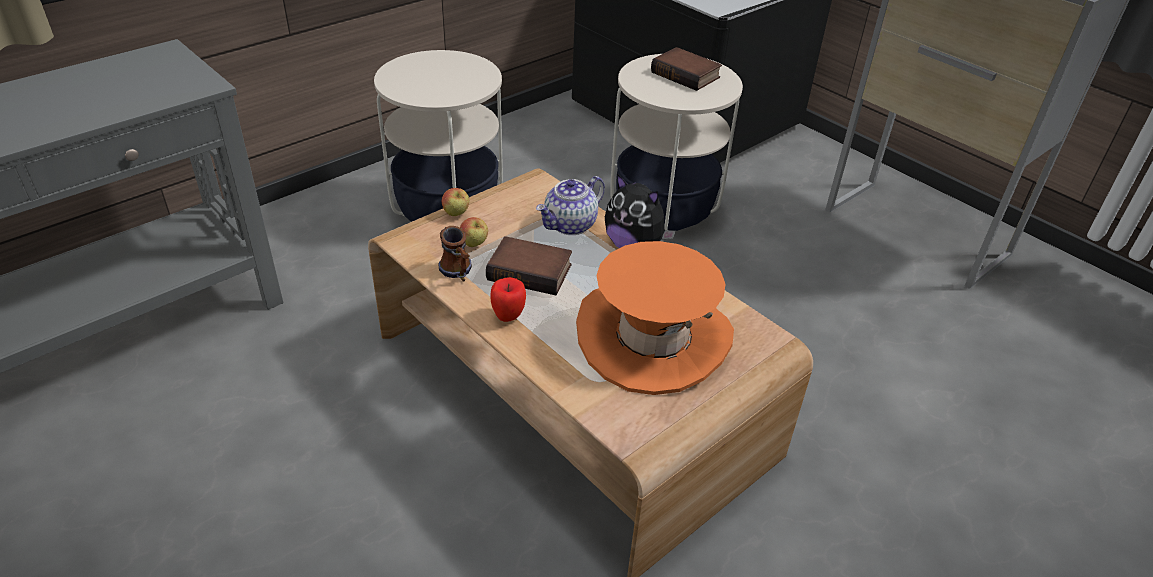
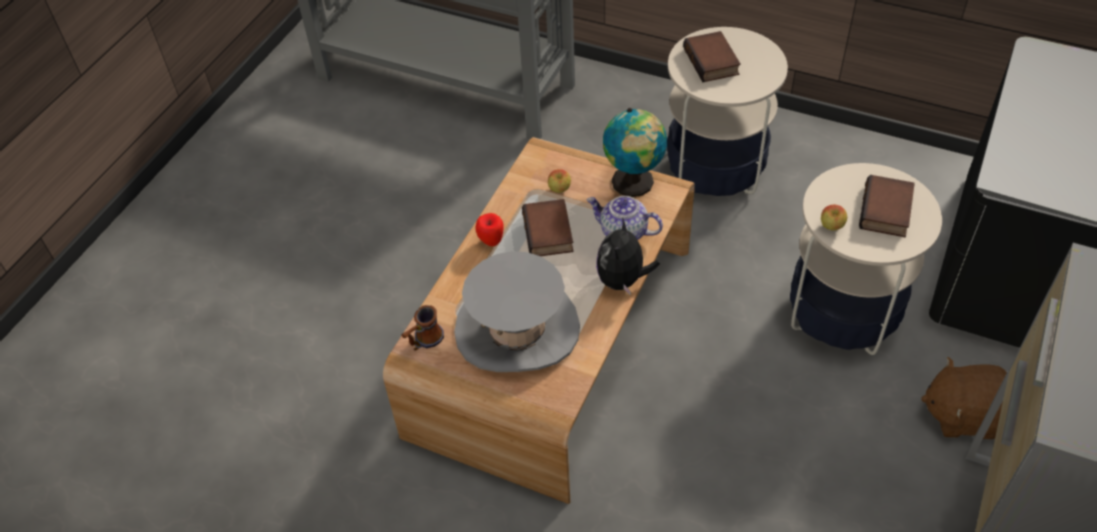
camera: 70 degrees right, 10 degrees up
(428, 82) = (713, 62): none -> book
(456, 214) = (589, 165): apple -> apple (831, 227)
(458, 273) = (521, 196): mug -> mug (424, 342)
(510, 197) = (634, 184): none -> globe
(653, 339) = (517, 329): orange hat -> grey hat
(791, 197) = (964, 415): none -> brown plush toy

